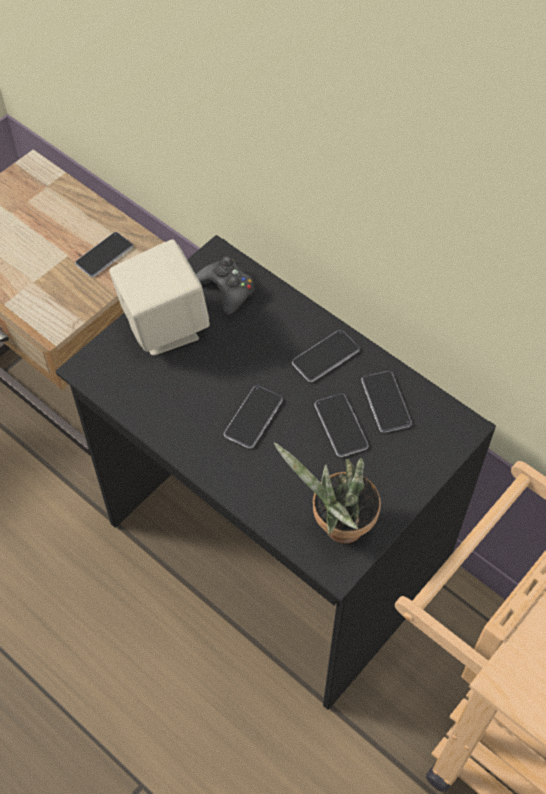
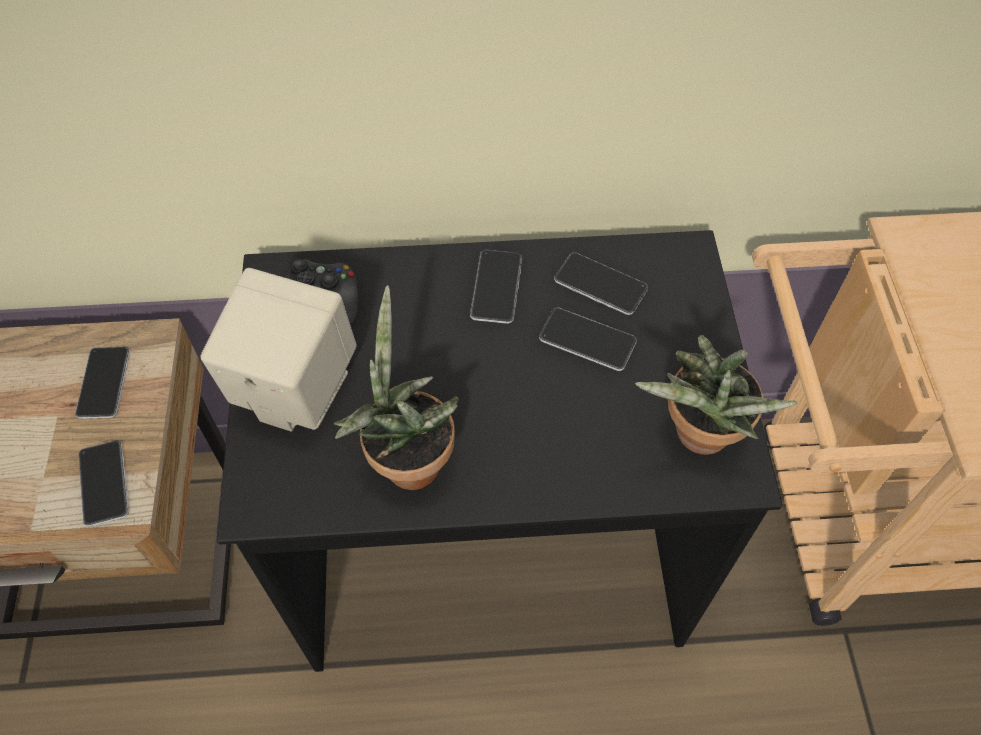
camera: 45 degrees left, 0 degrees up
(178, 407) = (407, 459): none -> potted plant
(253, 417) = (496, 403): phone -> phone (104, 483)

